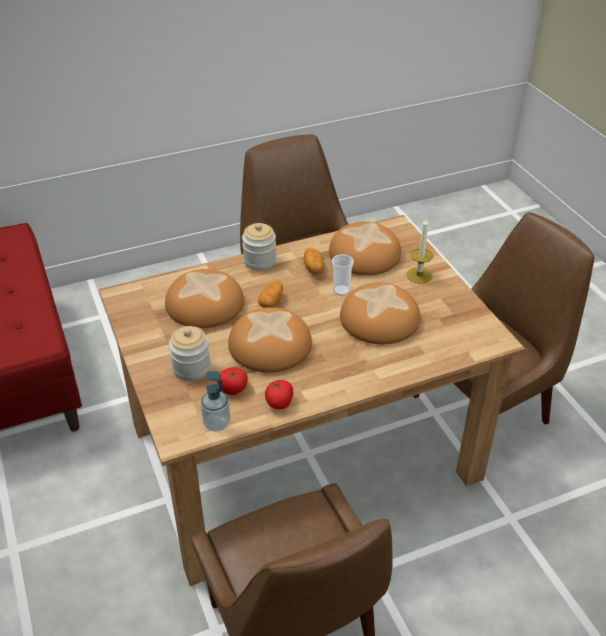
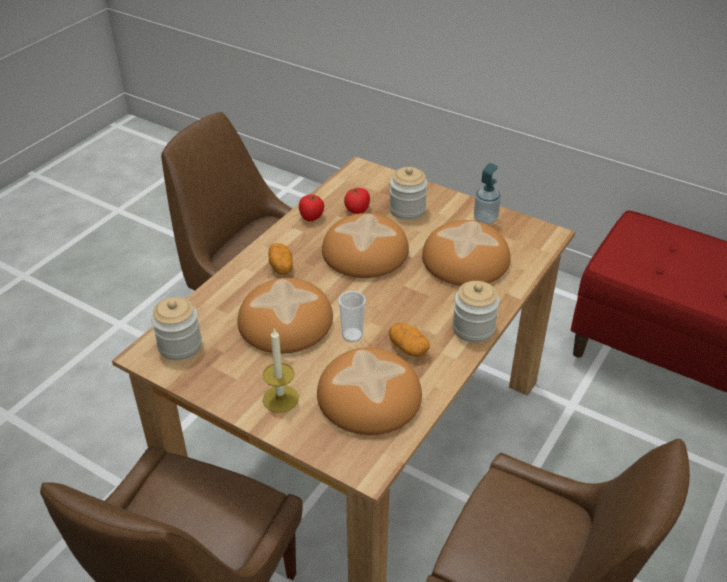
camera: 145 degrees right, 0 degrees up
(217, 423) = (343, 187): soap dispenser -> soap dispenser (485, 219)
(271, 302) = (409, 290): potato -> potato (281, 267)
(468, 336) = (180, 345): none -> jar

